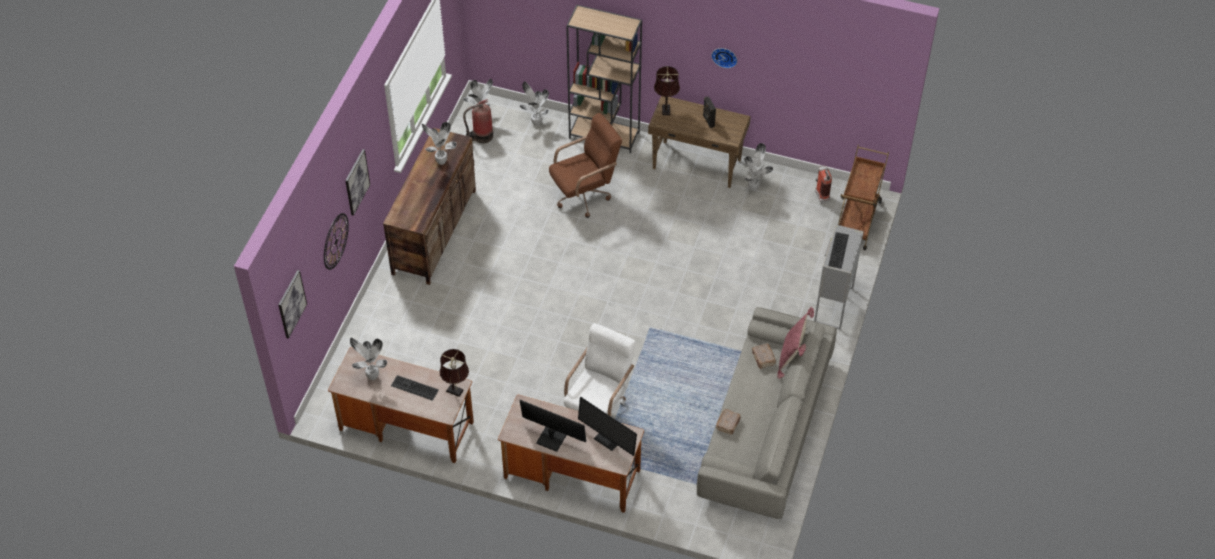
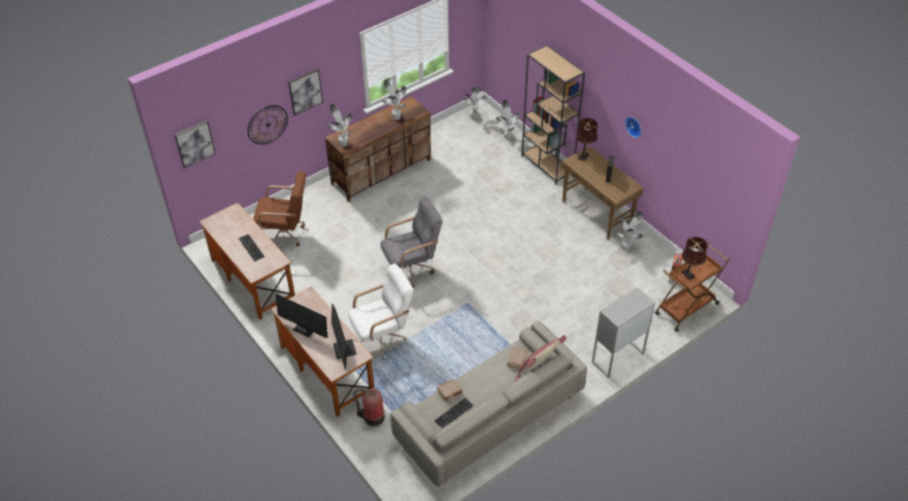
camera: 35 degrees right, 5 degrees down
(371, 376) = (233, 226): potted plant -> potted plant (343, 143)
(456, 391) = (274, 263): brown table lamp -> brown table lamp (689, 275)
(481, 136) = (464, 129): fire extinguisher -> fire extinguisher (372, 417)
(551, 438) = (305, 327): monitor -> monitor turned 150 degrees clockwise
(564, 323) = (412, 269): none -> grey office chair
(585, 196) = (499, 197): brown office chair -> brown office chair (286, 236)
(839, 251) = (622, 306): keyboard -> keyboard (454, 414)

